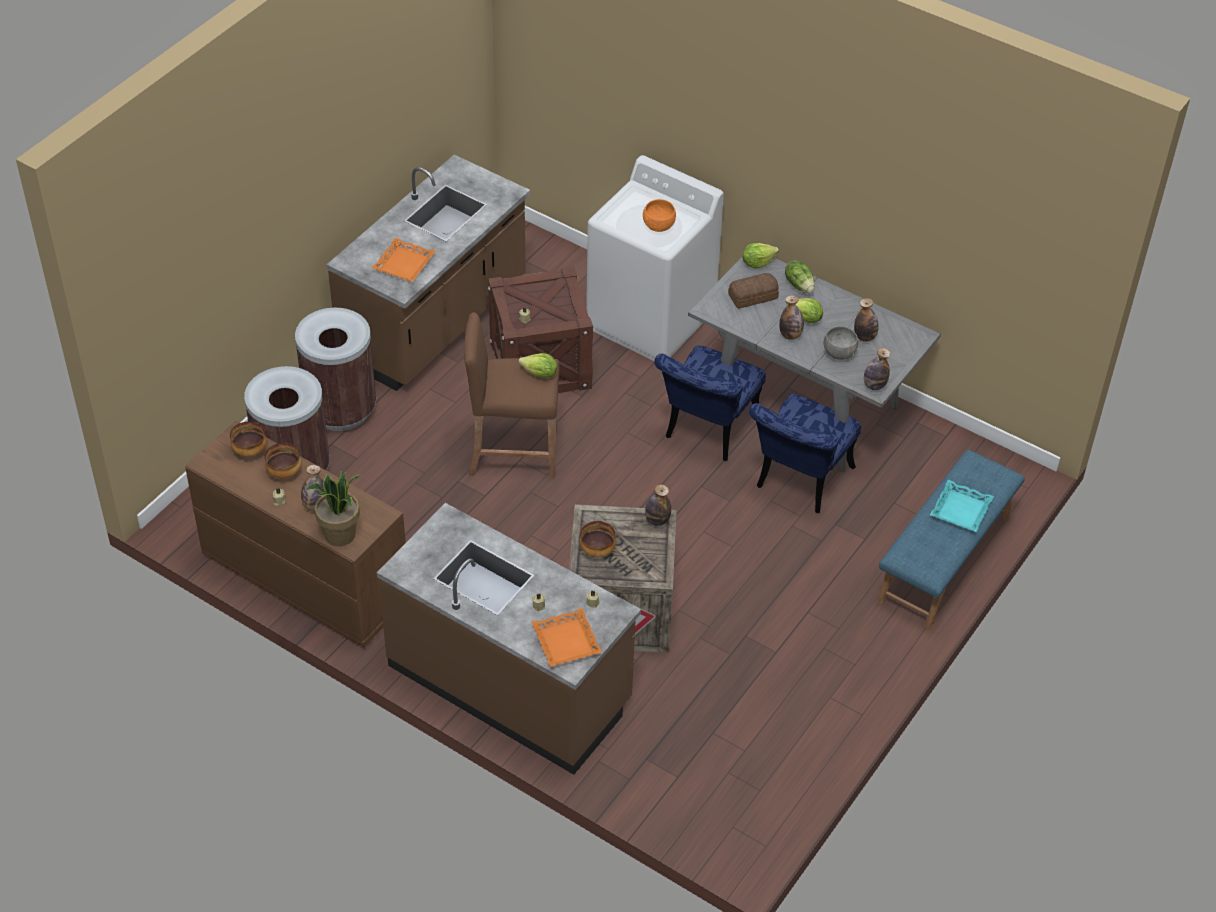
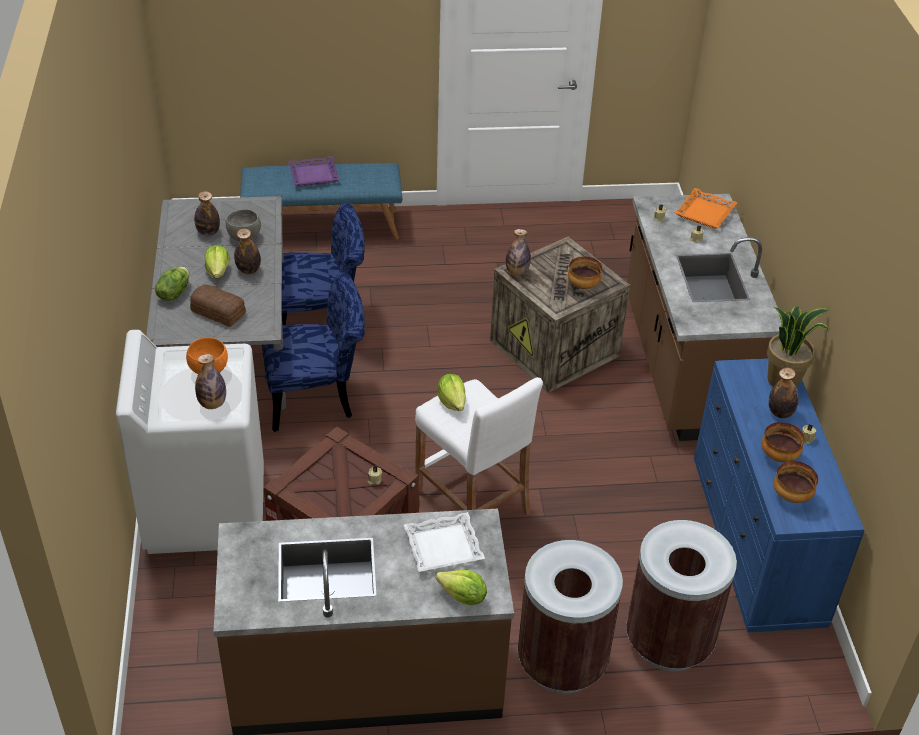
camera: 130 degrees left, 5 degrees down
(304, 578) = (756, 543): brown dresser -> blue dresser
(404, 264) = (443, 546): orange tray -> white tray
(513, 452) = (472, 501): brown stool -> white stool
(757, 263) = (166, 330): lettuce -> lettuce (463, 597)
(874, 385) = (264, 206): bottle -> bottle (212, 404)
(961, 510) = (314, 175): turquoise tray -> purple tray

